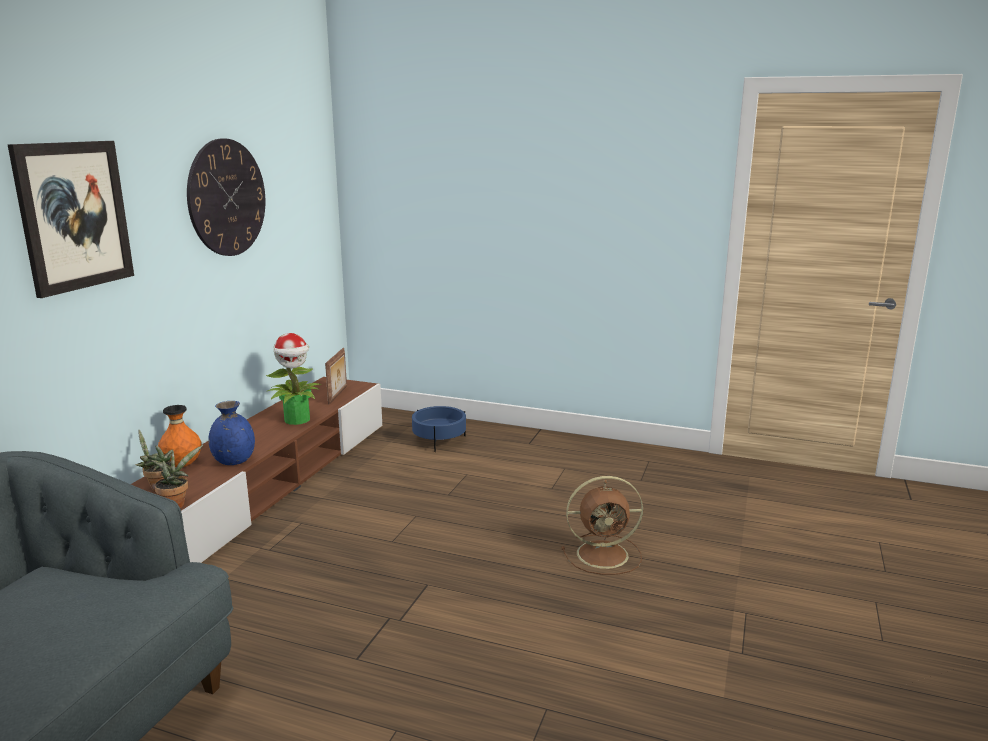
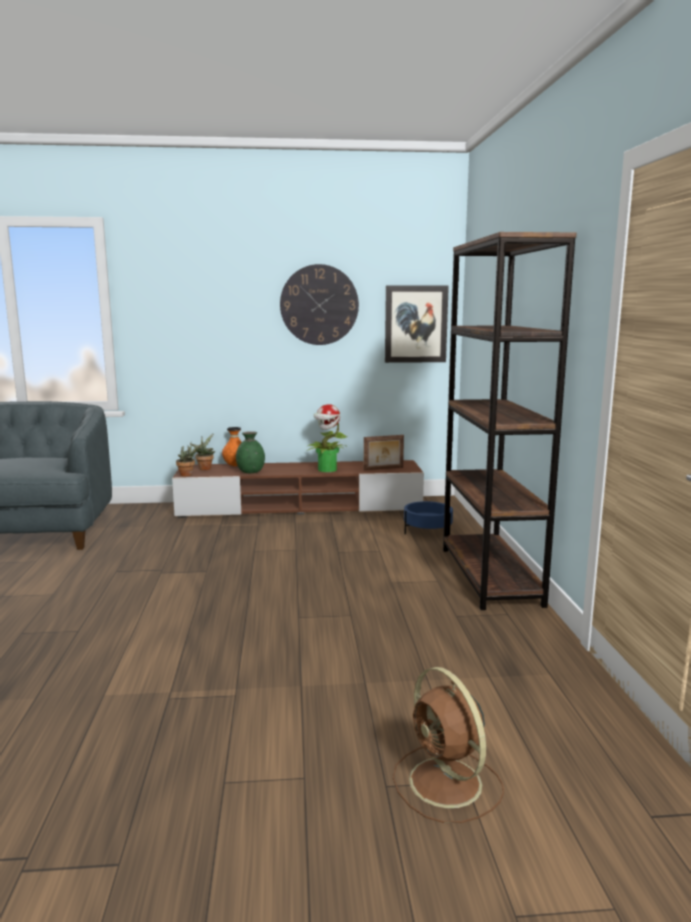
camera: 65 degrees right, 5 degrees down
(74, 216) = (191, 302): picture -> picture (416, 324)
(233, 461) = (250, 472): blue vase -> green vase
(571, 446) = (490, 576): none -> brown bookcase
(605, 554) = (292, 620): brown fan -> brown fan (447, 784)

